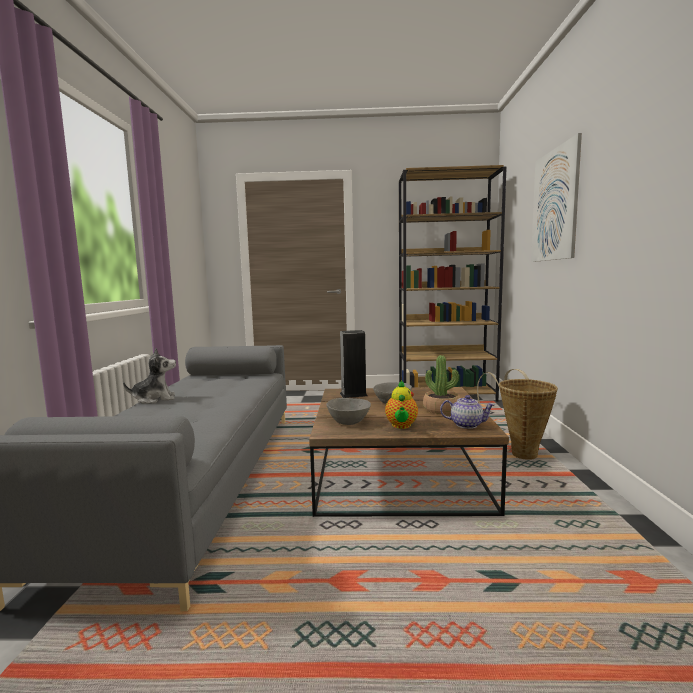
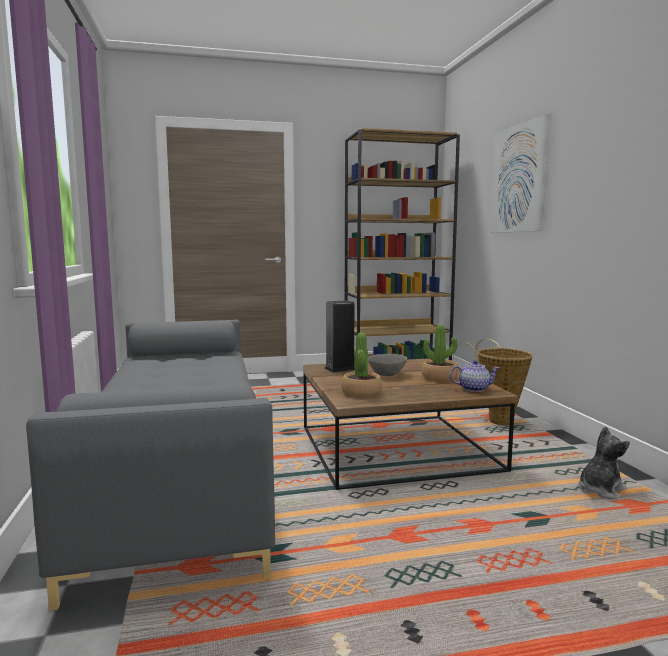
camera: 15 degrees left, 0 degrees up
(154, 399) = (126, 381): plush toy -> plush toy (600, 490)
(349, 422) = (361, 392): grey bowl -> potted plant
(401, 426) = (415, 393): teapot -> none

